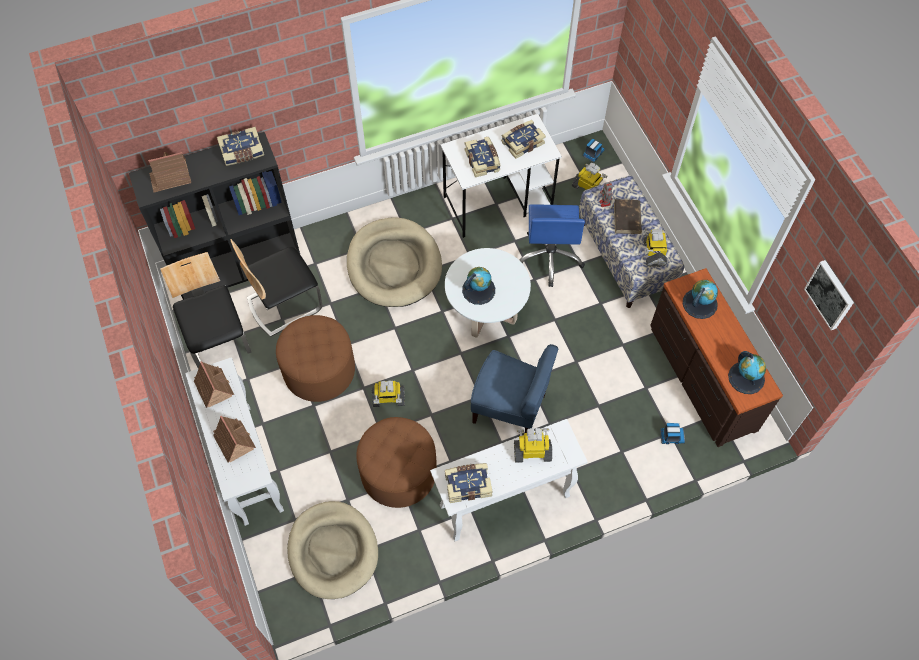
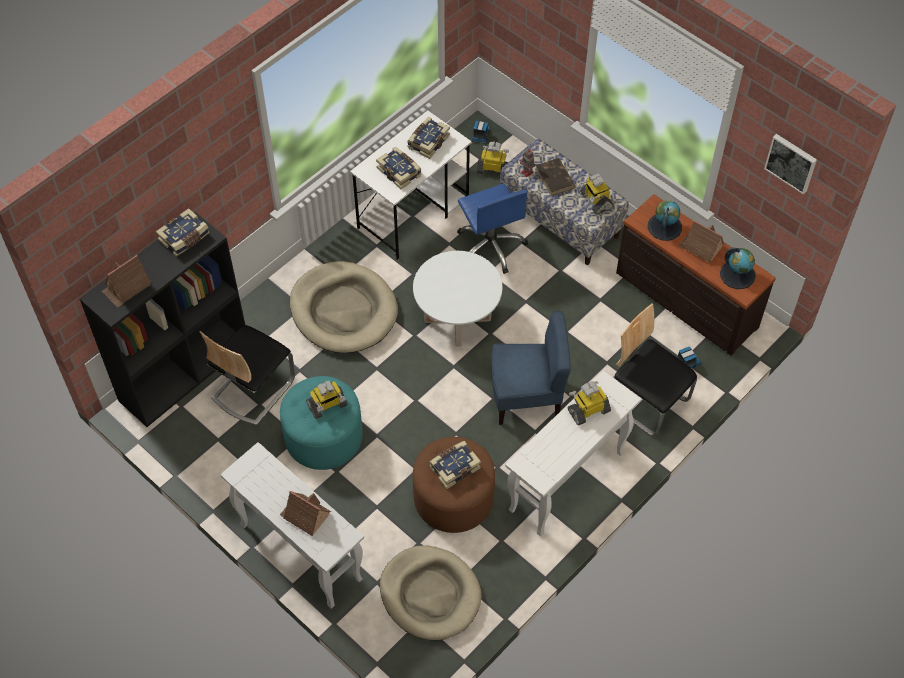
camera: 25 degrees left, 5 degrees down
(213, 387) = (256, 476): toy house -> toy house (700, 247)
(218, 339) = (204, 449): chair -> chair (646, 401)
(319, 370) = (323, 436): brown ottoman -> turquoise ottoman
(388, 398) = (407, 435): toy robot -> toy robot (327, 405)
(468, 484) = (546, 462): book -> book (454, 467)
(478, 290) = (452, 294): globe -> none

